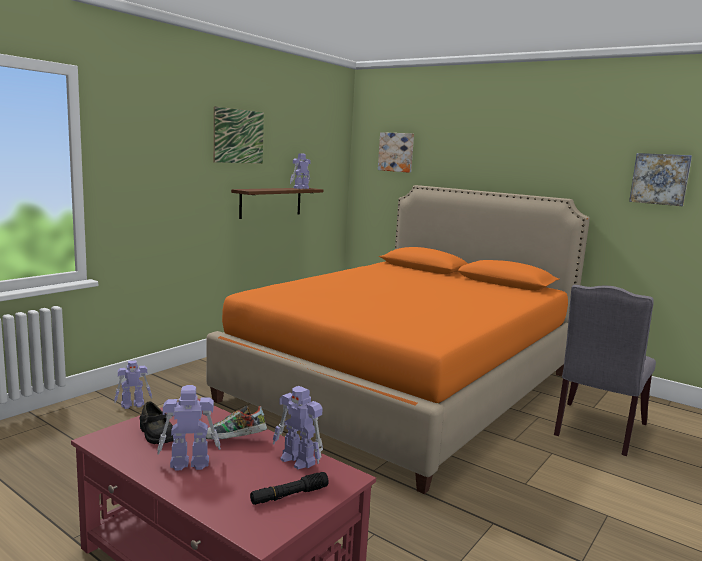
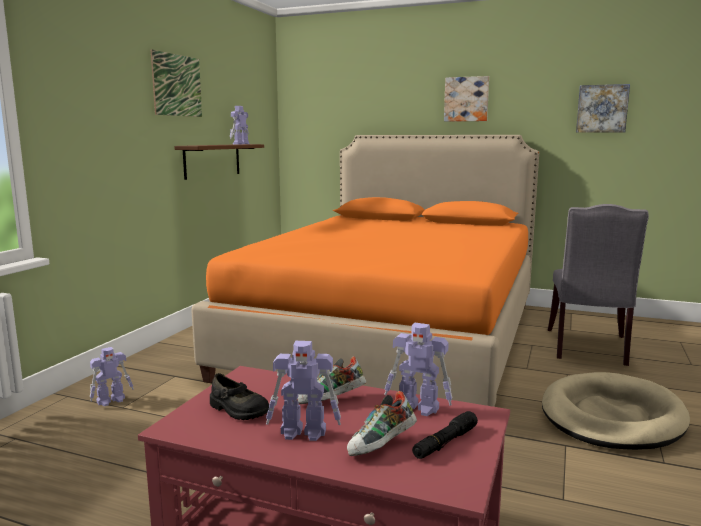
camera: 15 degrees left, 0 degrees up
(188, 463) = (304, 432): toy robot -> toy robot turned 150 degrees counterclockwise
(236, 487) = (382, 446): none -> shoe
(396, 152) = (331, 102): picture -> picture (466, 99)
(563, 505) = (611, 417): none -> beige dog bed

